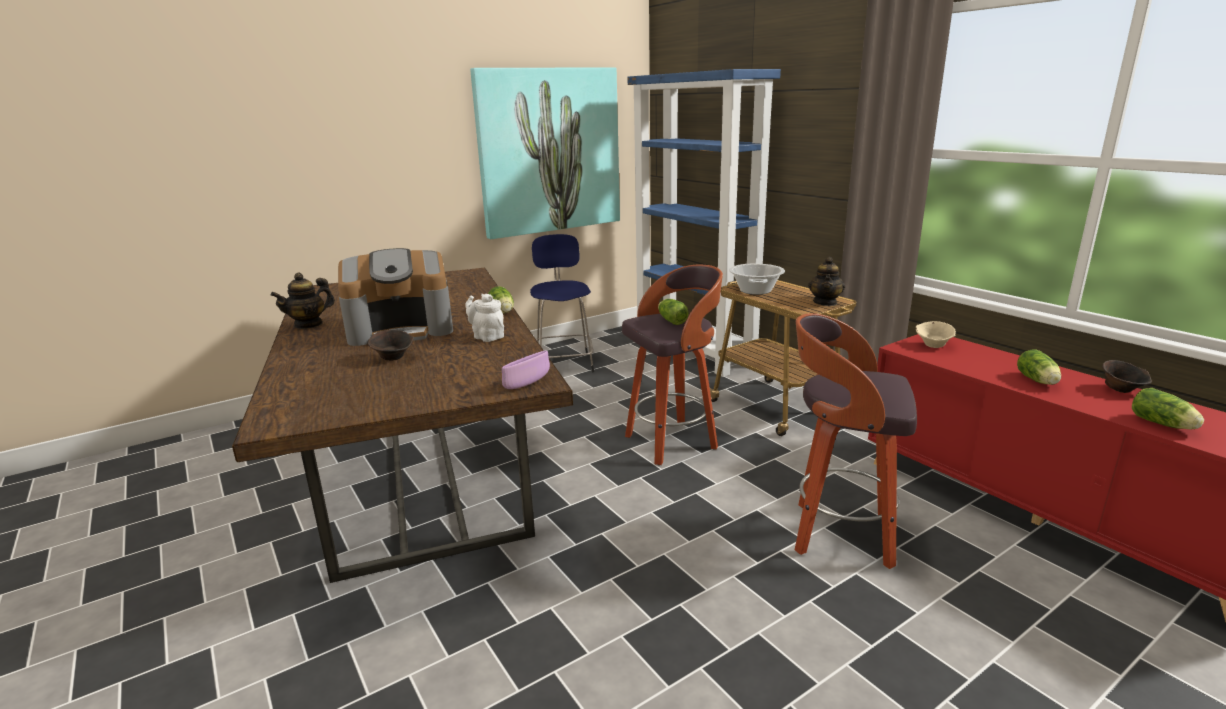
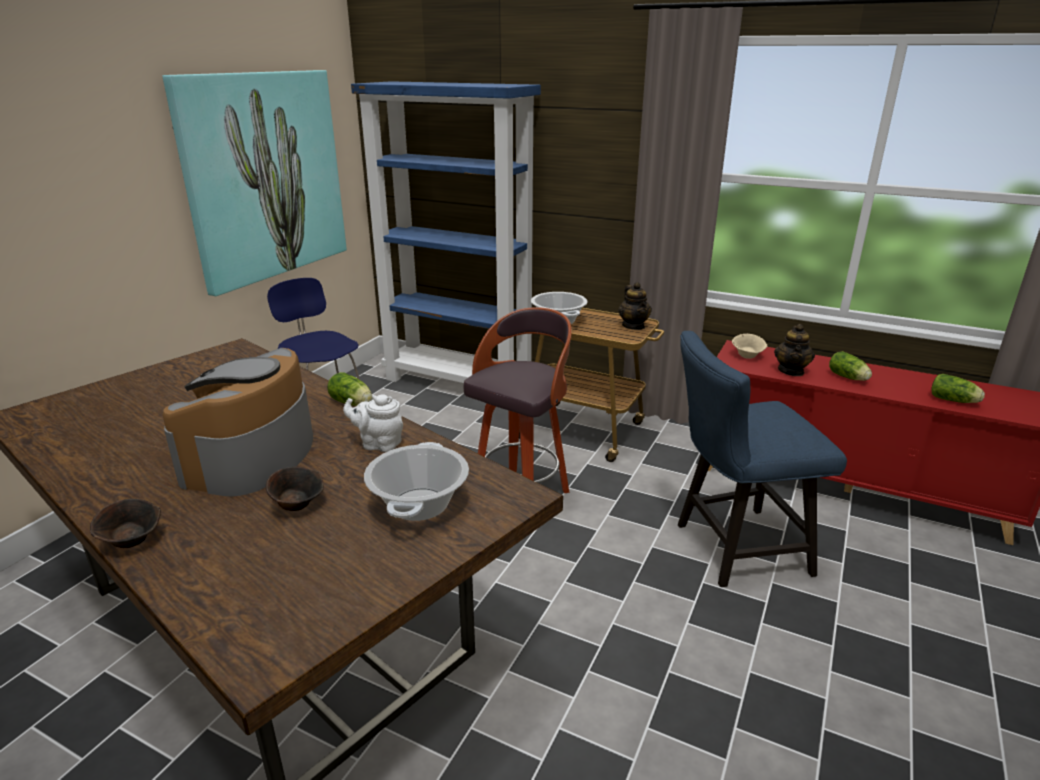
camera: 30 degrees left, 5 degrees up
(309, 324) = (94, 479): teapot -> teapot (791, 371)
(402, 330) = (252, 457): coffee machine -> coffee machine turned 150 degrees clockwise
(465, 373) = (420, 504): none -> cooking pot
(527, 384) = (509, 500): purple bowl -> none
(671, 320) = (520, 373): lettuce -> none
(839, 534) = (732, 549): stool -> blue chair
(1121, 390) = (902, 374): brown bowl -> brown bowl (133, 541)

